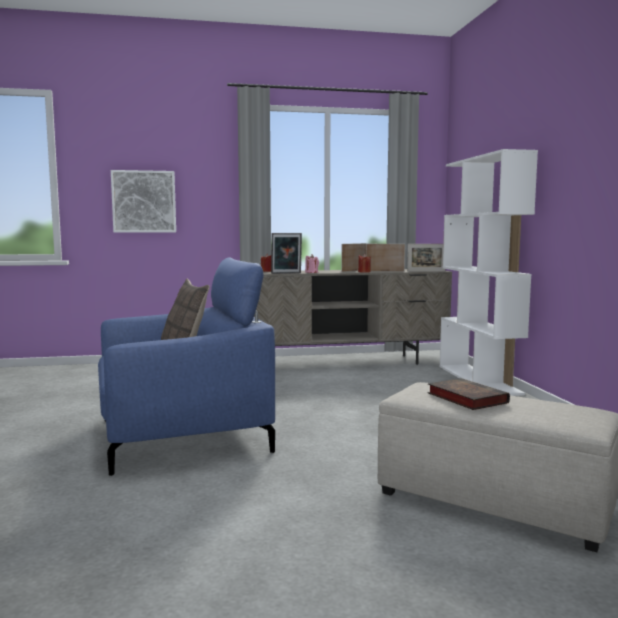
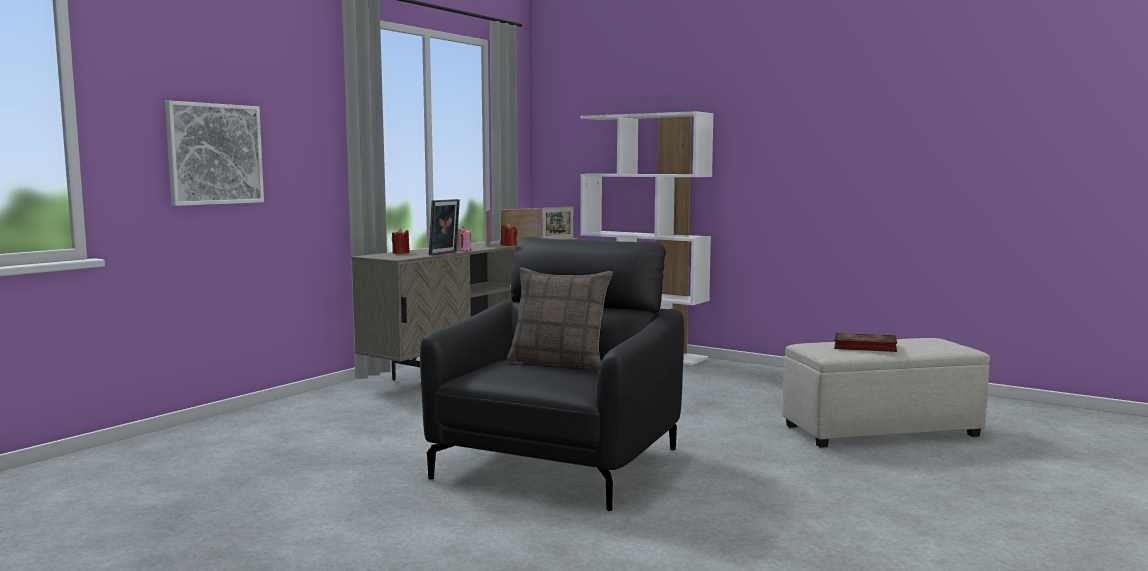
camera: 45 degrees left, 0 degrees up
(182, 436) = (558, 464): blue armchair -> black armchair

